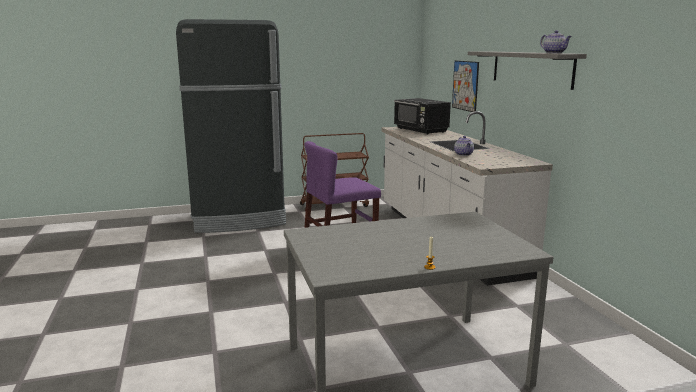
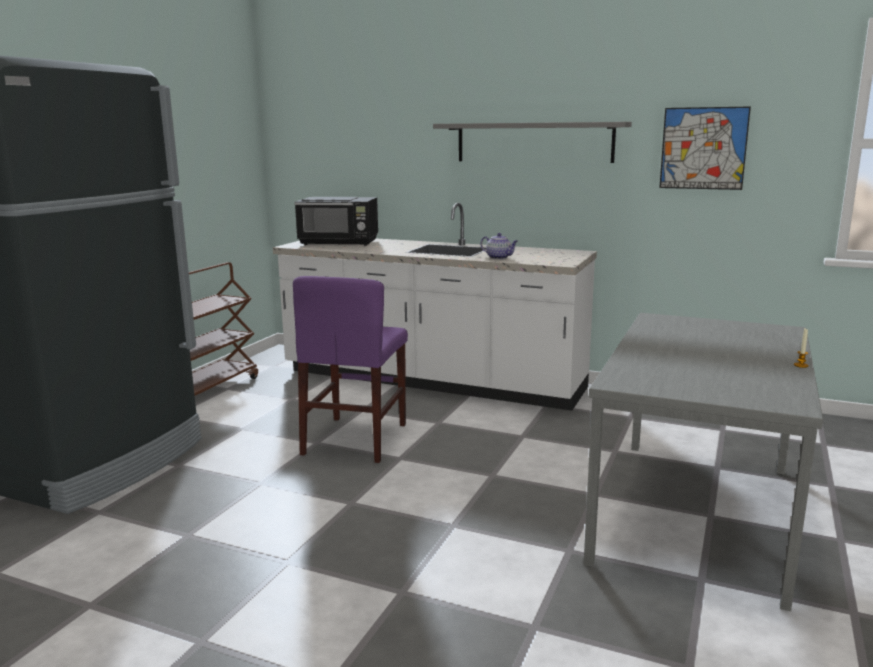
camera: 50 degrees left, 0 degrees up
(465, 85) = (391, 172): picture -> picture (703, 148)
(554, 53) = (597, 121): teapot -> none

